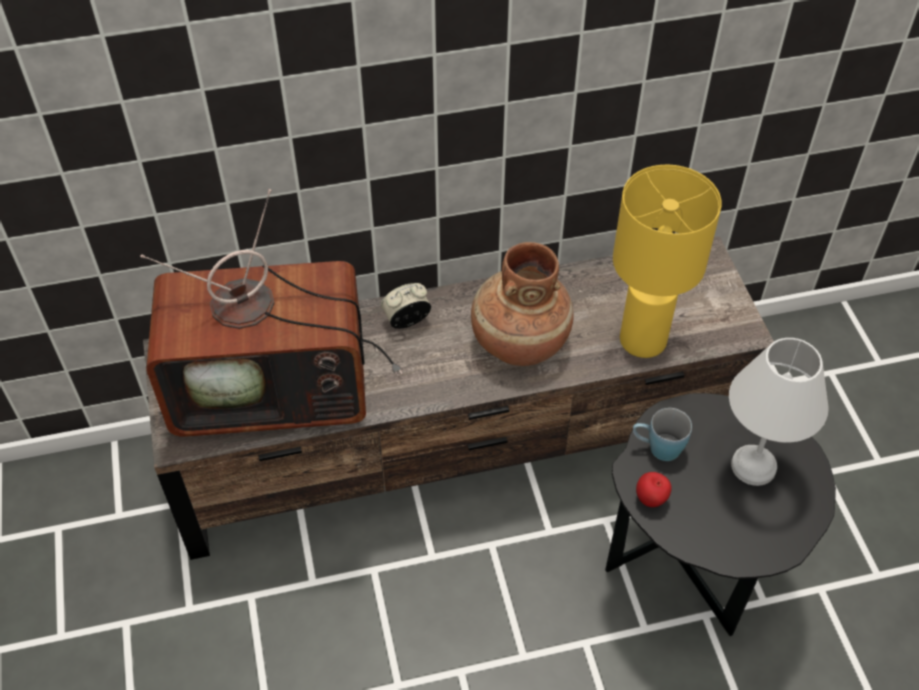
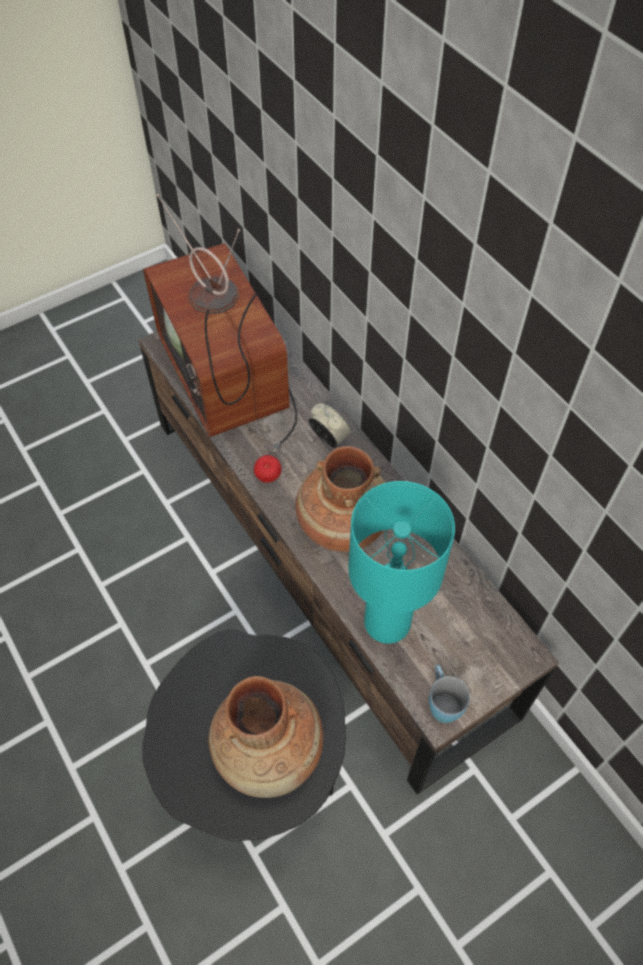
camera: 70 degrees right, 5 degrees up
(642, 341) = (385, 622): yellow table lamp -> turquoise table lamp
(651, 499) = (202, 669): apple -> apple (268, 478)
(657, 448) = (259, 660): blue mug -> blue mug (442, 701)
(754, 464) = (270, 751): white table lamp -> brown vase

